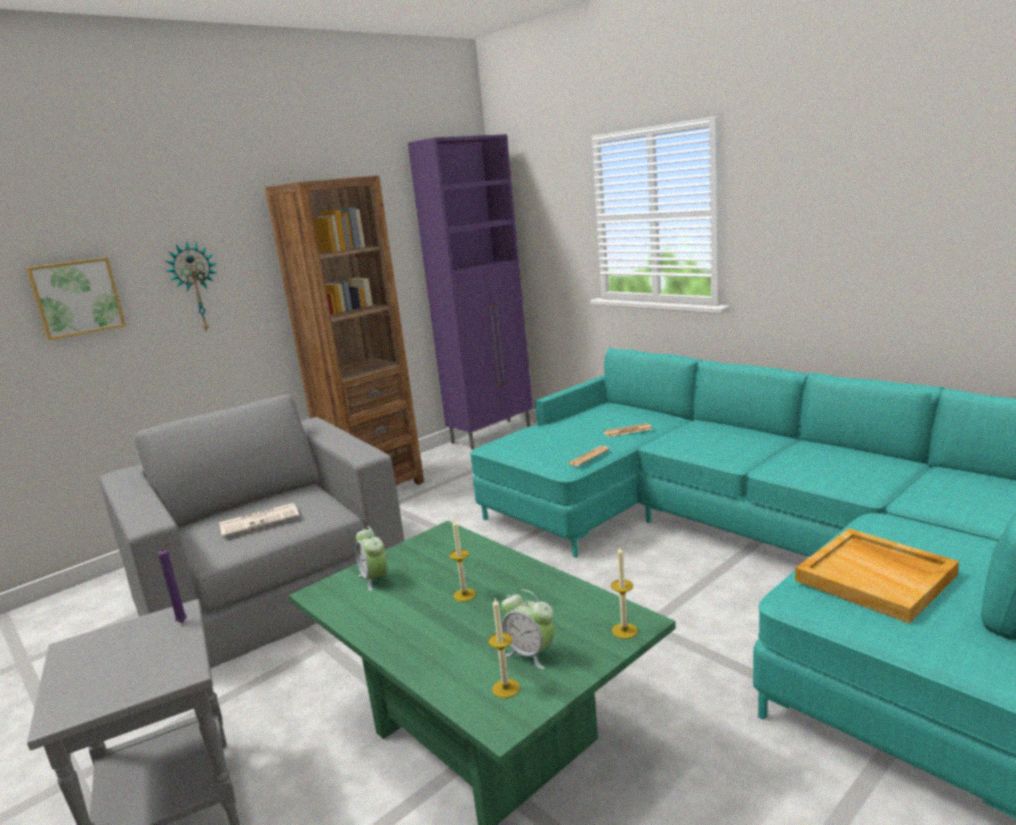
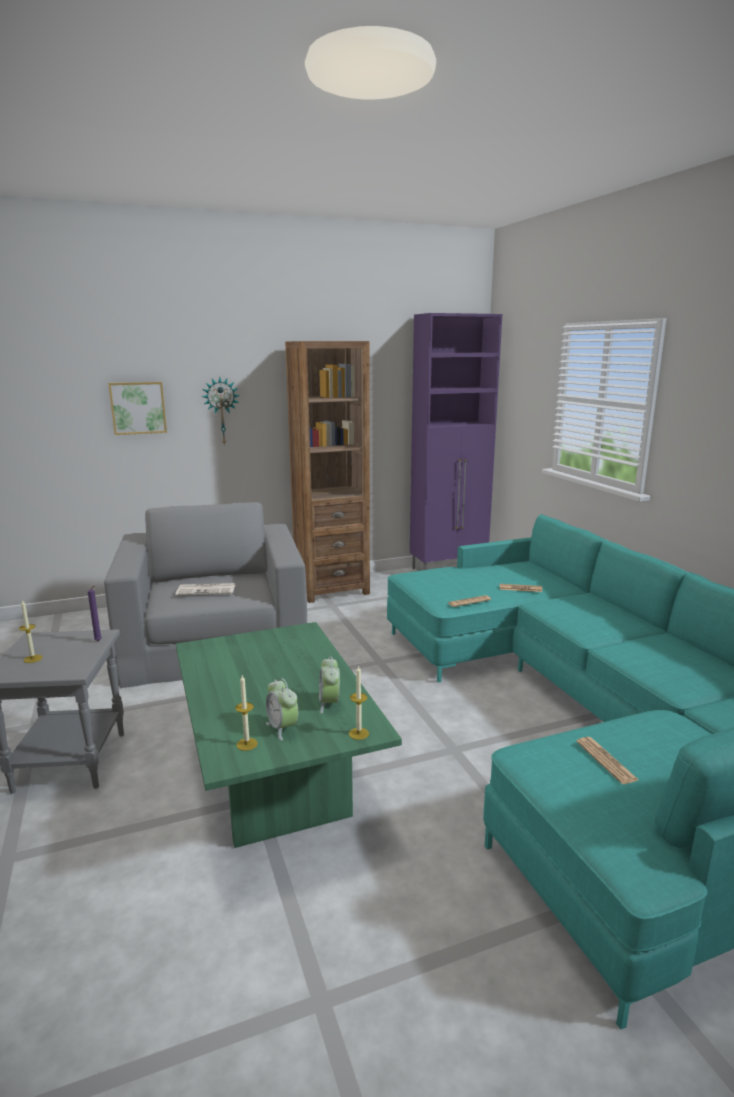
camera: 20 degrees right, 0 degrees up
(375, 579) = (233, 648): alarm clock -> alarm clock (329, 703)
(464, 595) = (278, 676): candle -> candle (33, 659)
(877, 578) = (606, 761): beige tray -> newspaper

